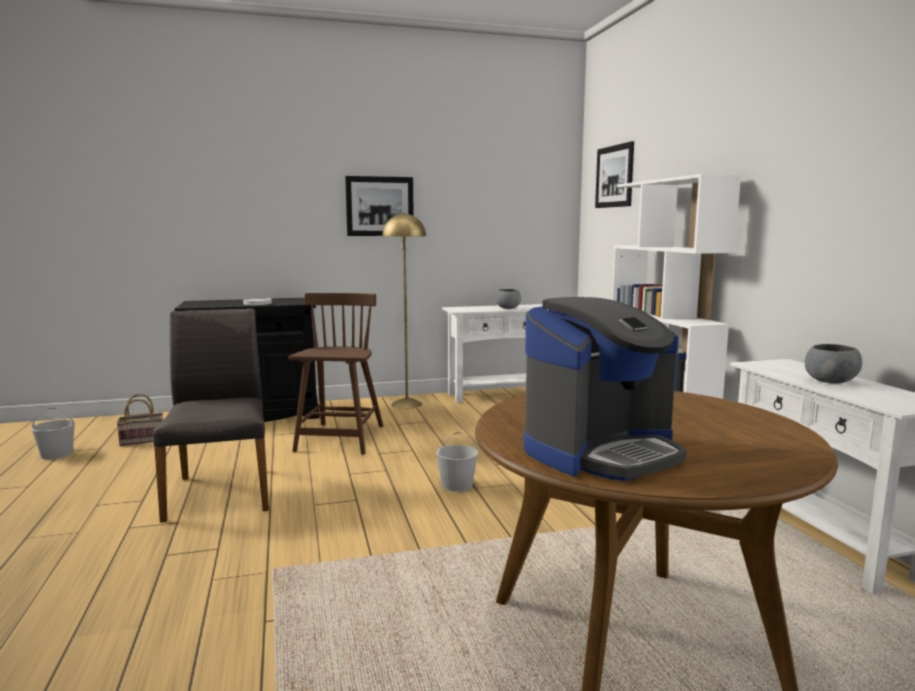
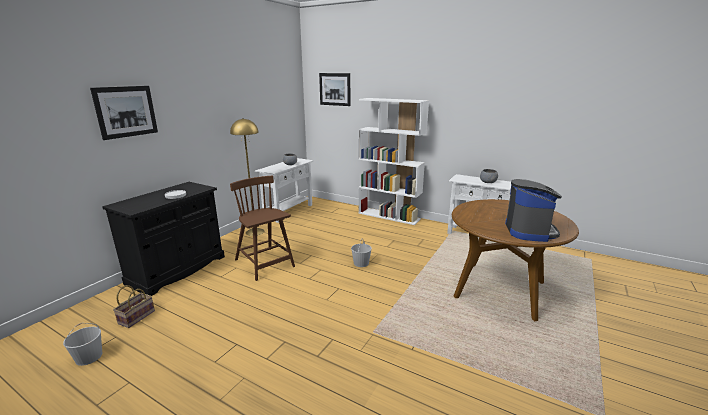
camera: 45 degrees left, 10 degrees up
(221, 492) = (270, 317): grey chair -> none
(380, 206) = (216, 113): picture -> picture (126, 111)

